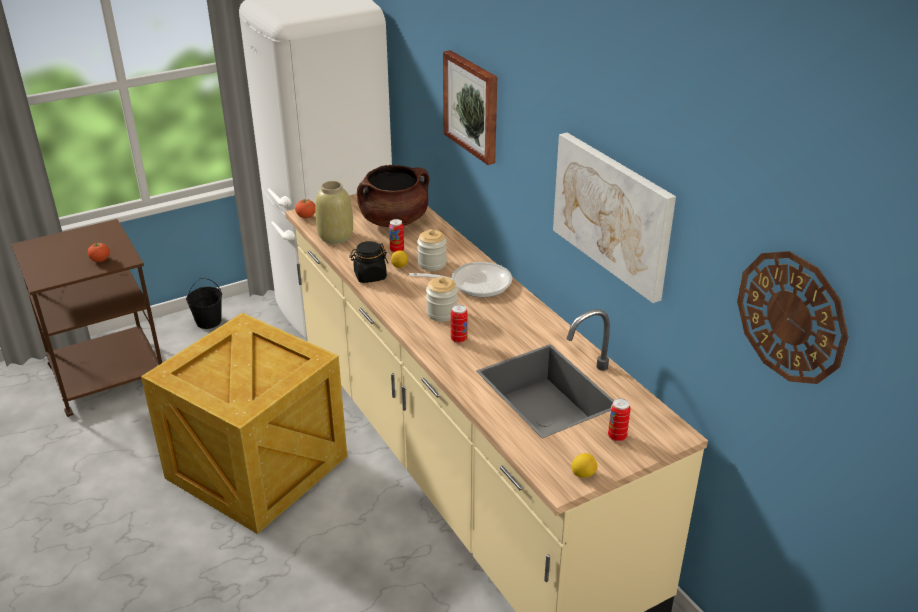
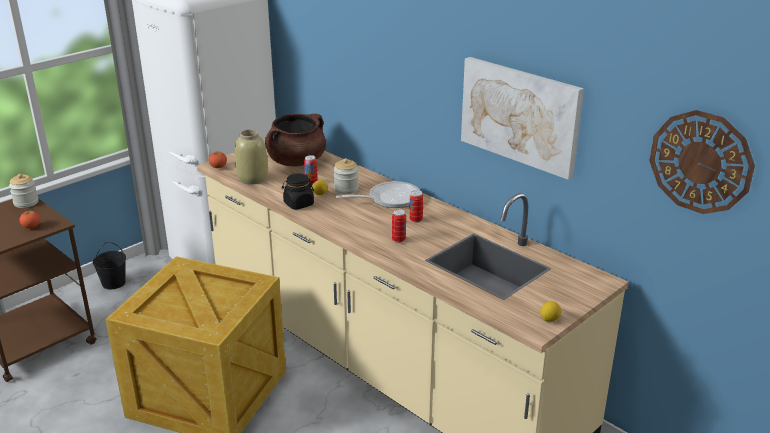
camera: 15 degrees left, 5 degrees down
(442, 313) = (374, 223): jar -> jar (26, 203)
(472, 106) = (366, 52): picture -> none
(617, 436) = (560, 289): can -> can (416, 220)

